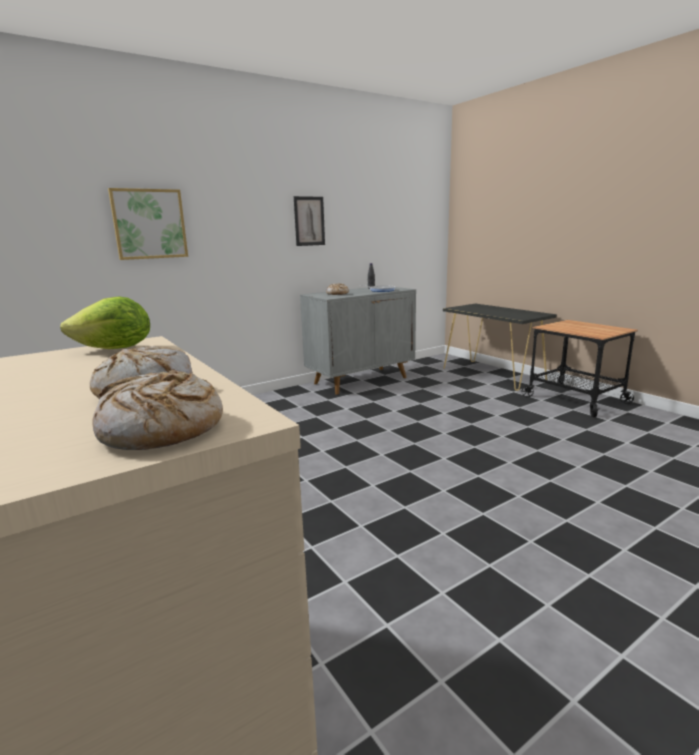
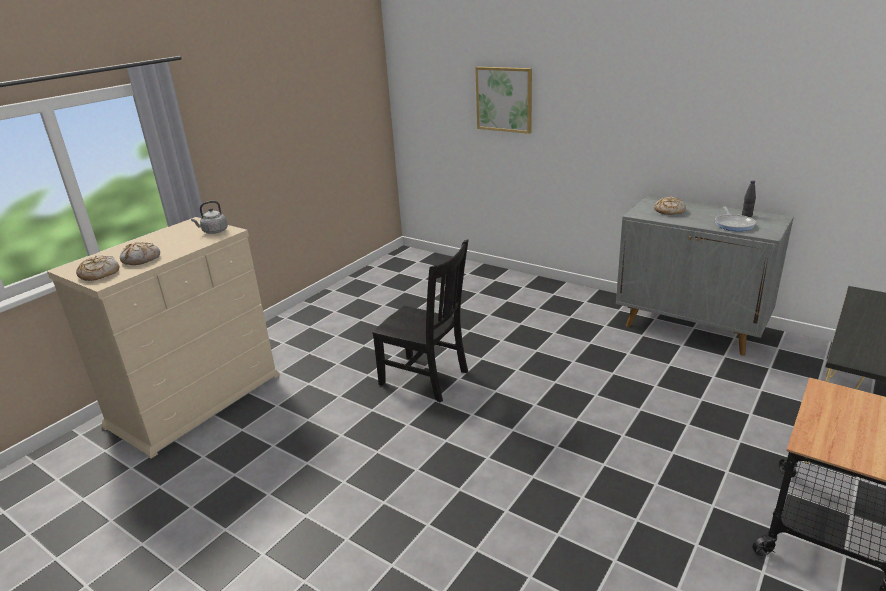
camera: 70 degrees right, 10 degrees up
(115, 349) = (214, 231): lettuce -> grey kettle
(309, 221) = (677, 109): picture -> none
(329, 483) = (426, 378): none -> black chair

